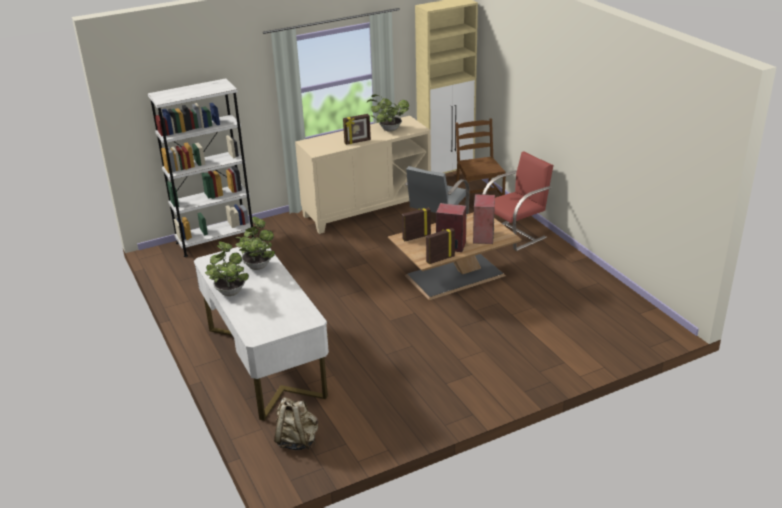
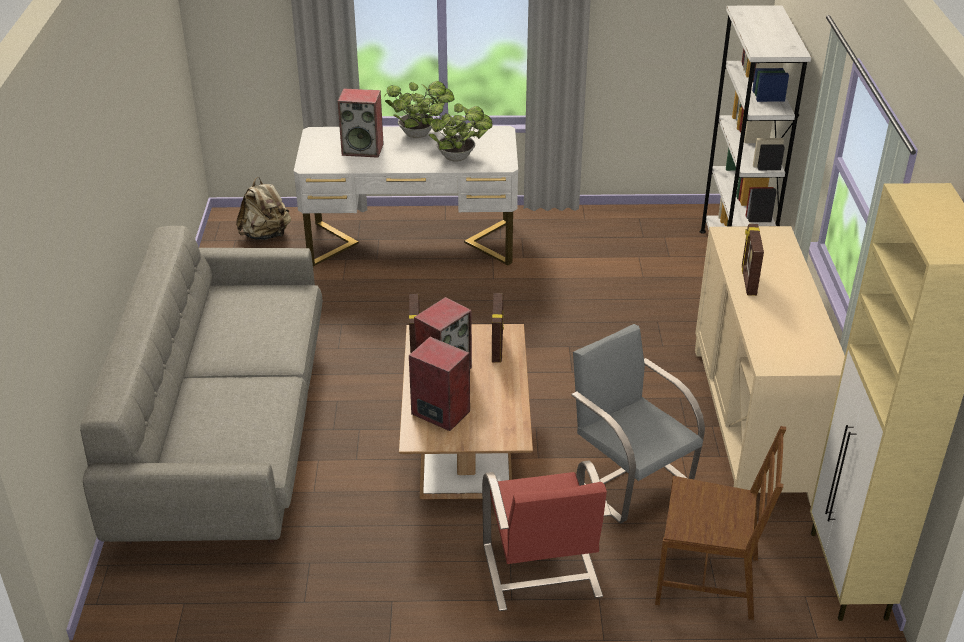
camera: 115 degrees right, 5 degrees up
(269, 306) = (363, 149): none -> speaker
(388, 129) = (789, 328): potted plant -> none
(523, 354) = (227, 432): none -> grey sofa

